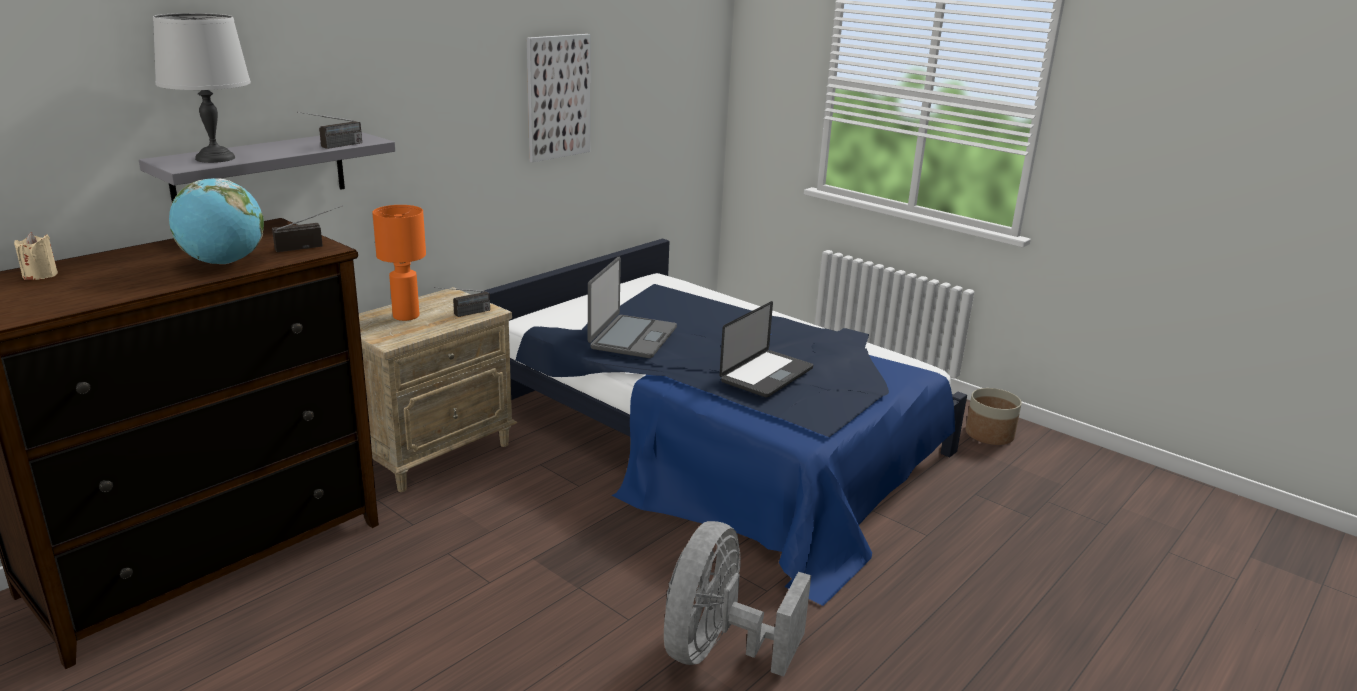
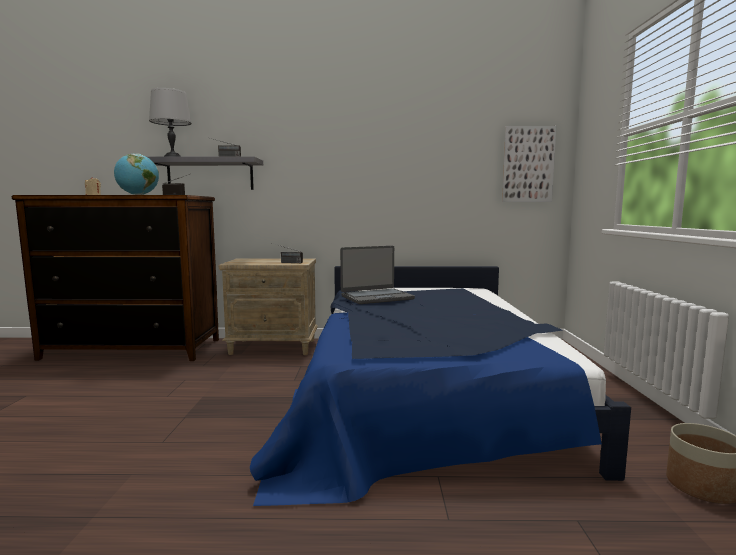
camera: 50 degrees right, 15 degrees down
(405, 316) = (264, 260): orange table lamp -> none
(558, 97) = (402, 156): picture -> picture (528, 164)
(718, 650) = (149, 485): grey fan -> none
(766, 375) = (403, 323): laptop -> none

